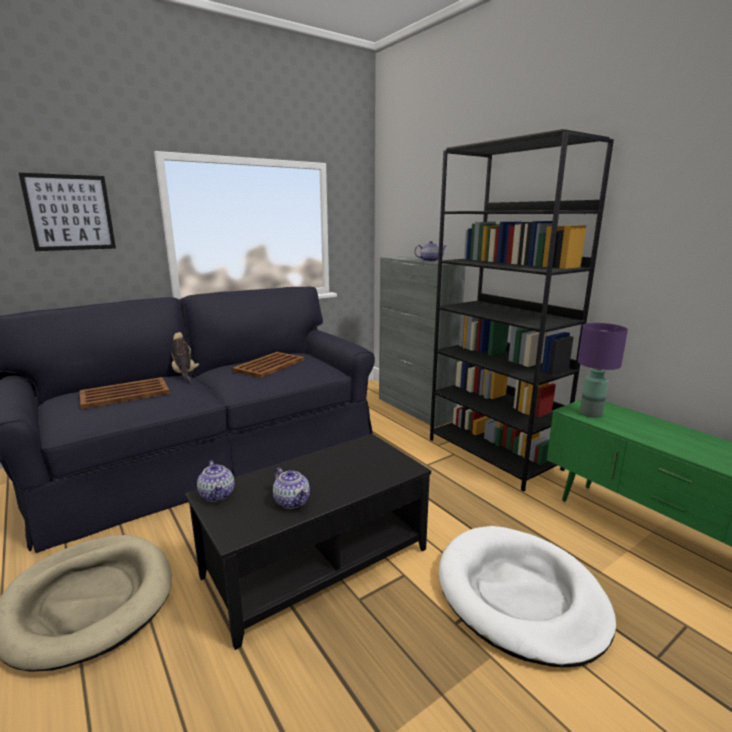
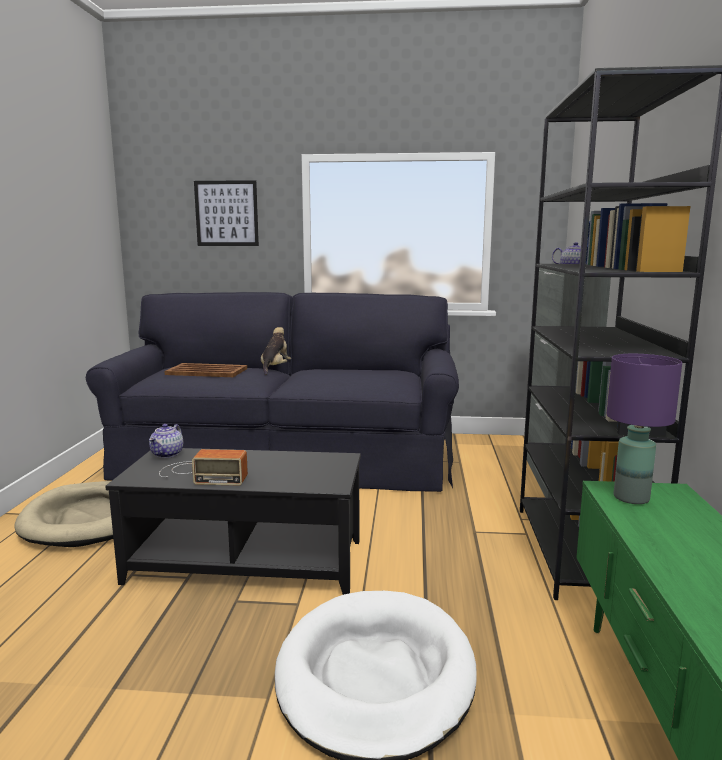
camera: 40 degrees right, 5 degrees down
(270, 365) = (349, 373): brown tray -> none
(292, 501) = (201, 474): teapot -> radio

